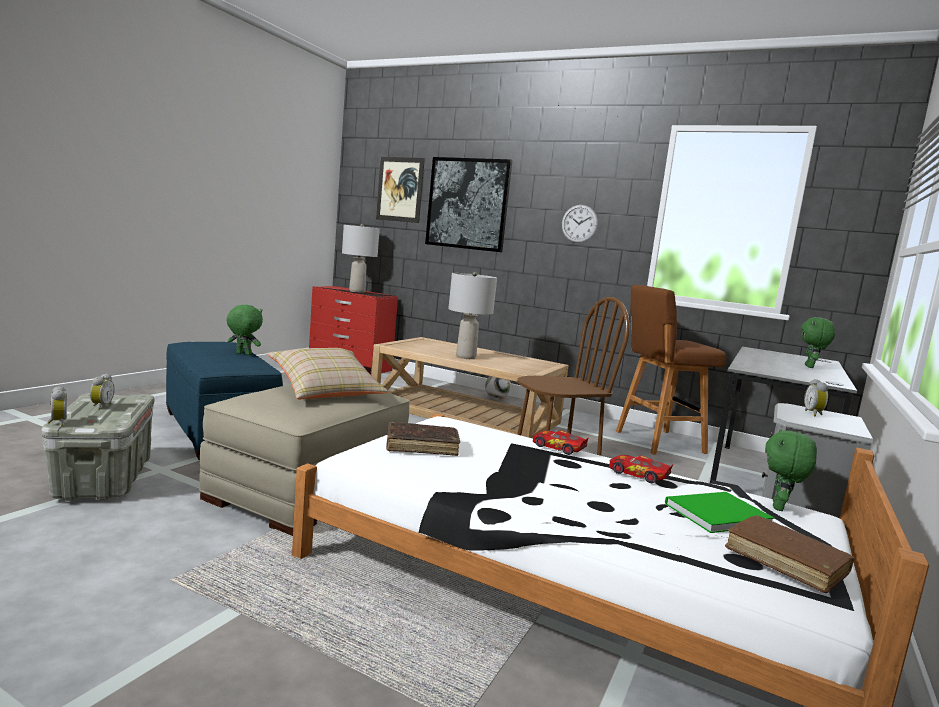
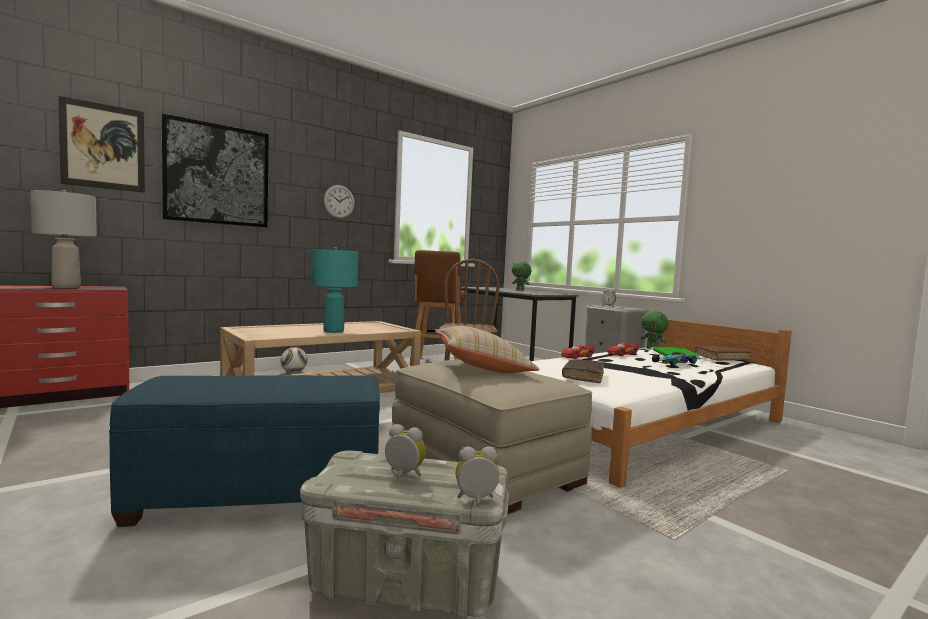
camera: 65 degrees left, 5 degrees down
(243, 354) = (268, 376): green plush toy -> none
(465, 357) = (333, 331): grey table lamp -> turquoise table lamp
(614, 504) = (674, 363): none -> toy car

